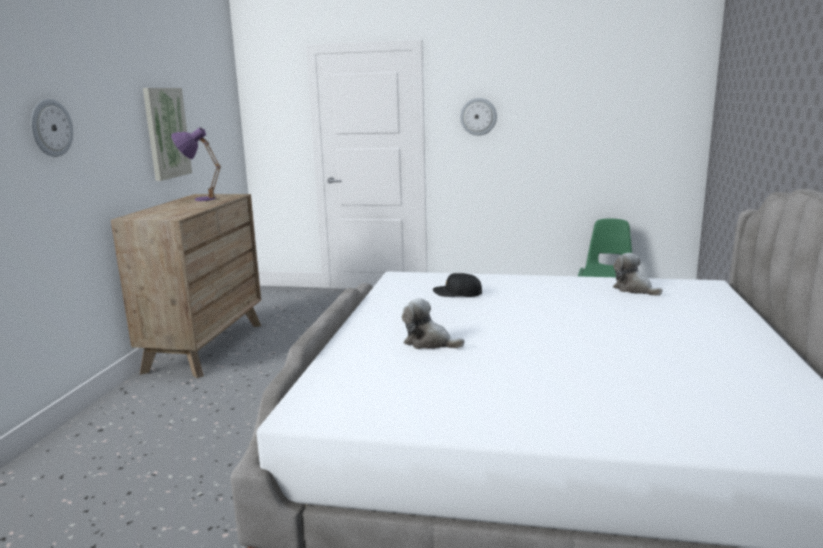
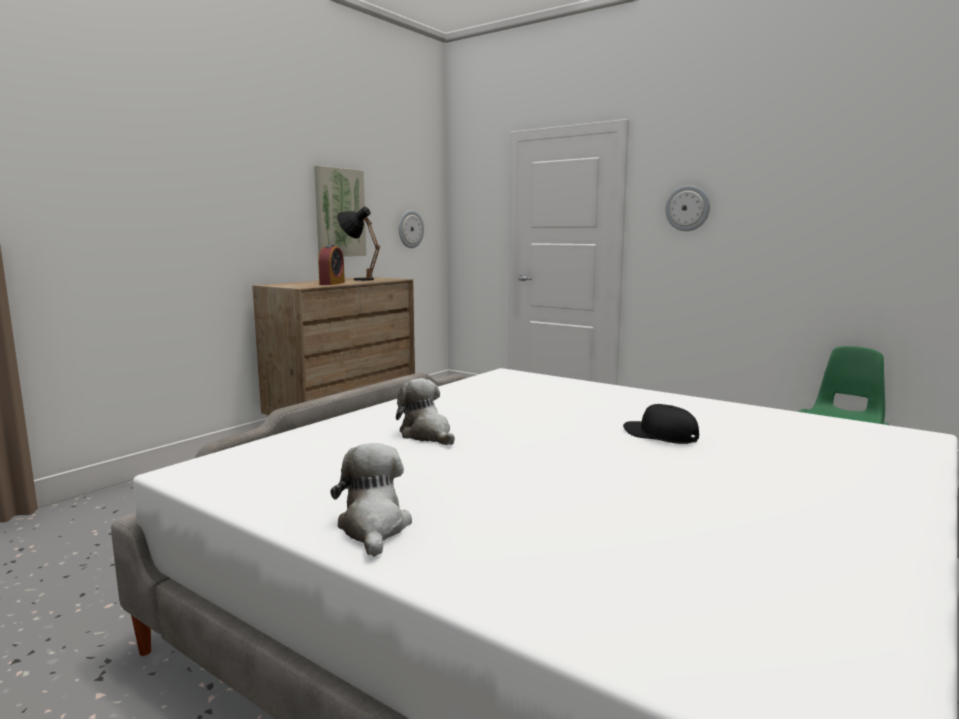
camera: 25 degrees right, 5 degrees down
(50, 128) = (193, 190): wall clock -> wall clock (410, 229)
(190, 208) = (332, 283): none -> alarm clock
(198, 199) = (358, 279): purple table lamp -> black table lamp
(457, 293) = (541, 396): black cap -> black cap (660, 435)
(634, 289) = (782, 424): plush toy -> plush toy (373, 528)

